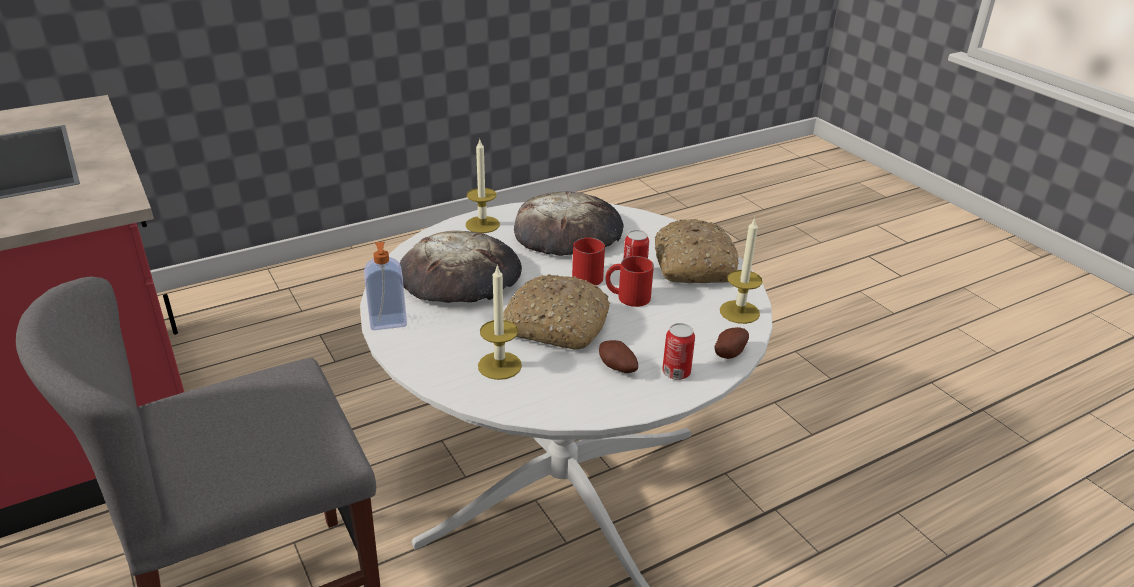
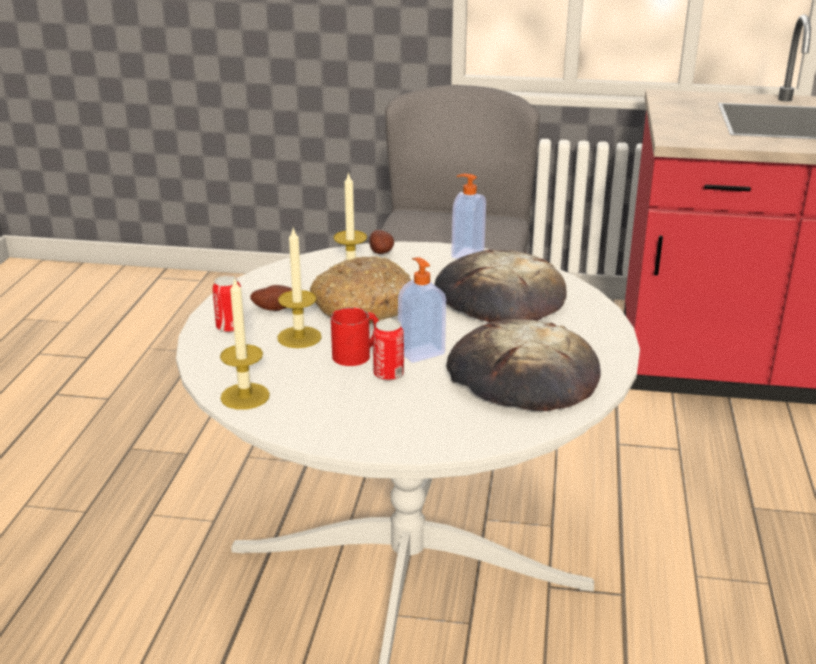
camera: 130 degrees right, 5 degrees down
(482, 224) = (595, 336): candle -> candle (299, 337)
(590, 274) = (420, 352): red mug -> soap dispenser
(692, 265) = (356, 414): bread -> none
(728, 353) = (209, 360): potato -> potato (382, 252)

